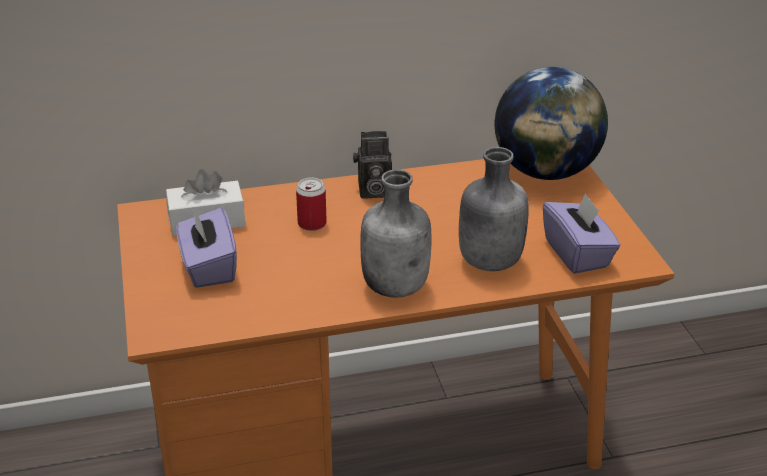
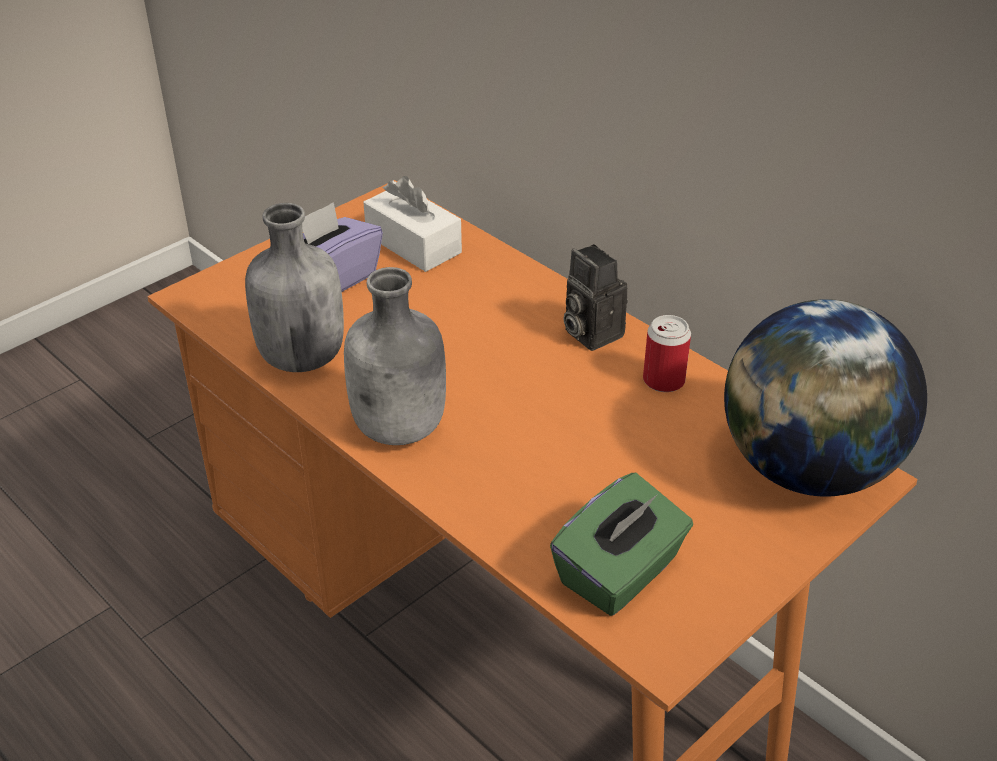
camera: 60 degrees right, 5 degrees up
(312, 224) = (474, 315): can -> can (663, 380)
(488, 262) = (521, 489): grey bottle -> grey bottle (301, 357)
(577, 253) = (620, 573): purple tissue box -> green tissue box

